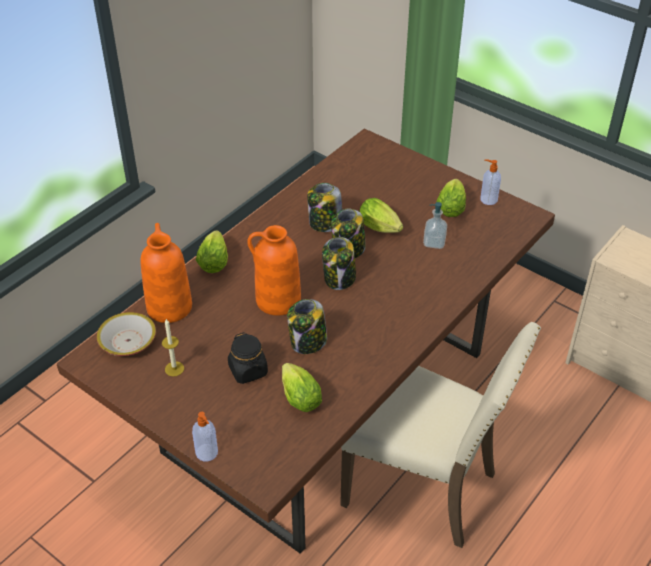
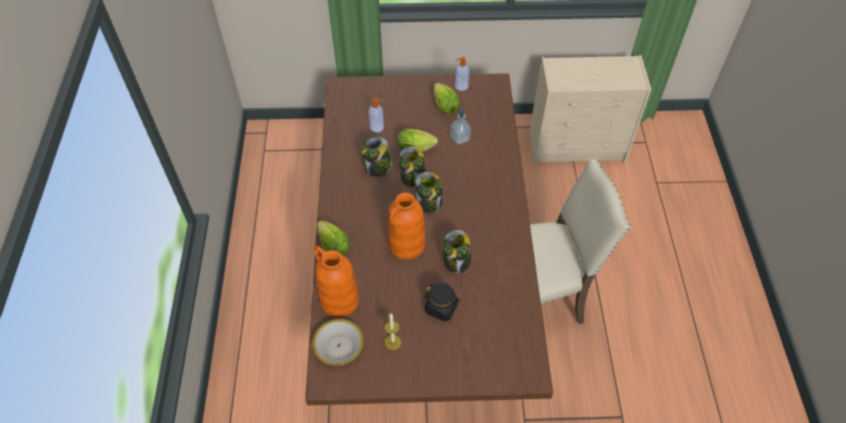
camera: 40 degrees left, 10 degrees up
(207, 453) = (477, 383): soap dispenser -> soap dispenser (377, 127)
(298, 396) = (490, 303): lettuce -> none

